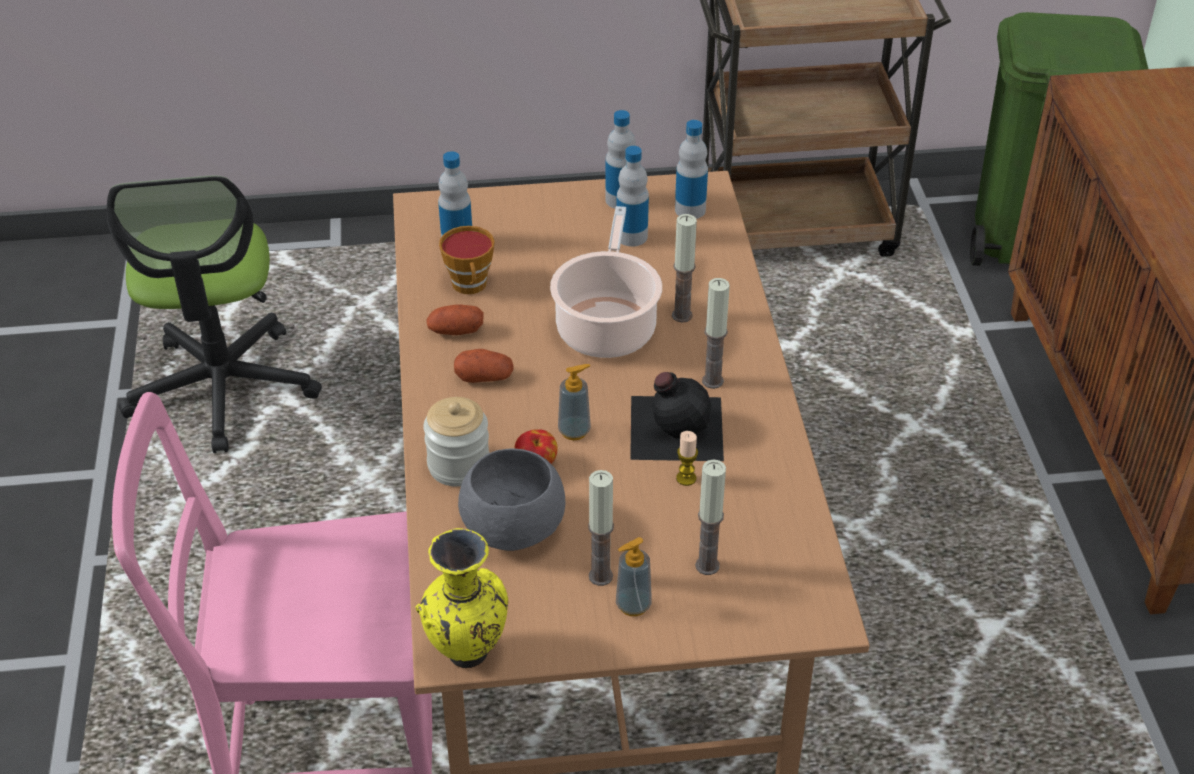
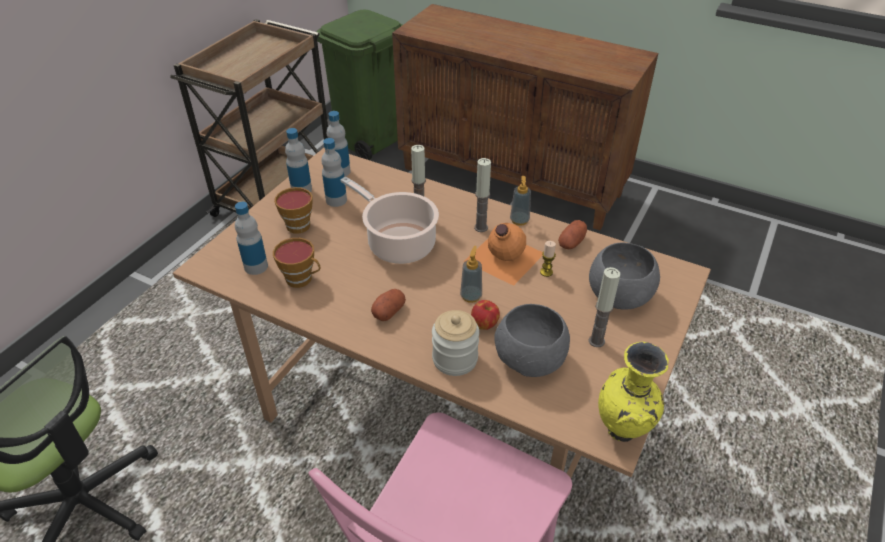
camera: 55 degrees left, 0 degrees up
(455, 331) = (334, 304): potato -> potato (571, 242)
(554, 231) = (296, 224): none -> cup
(633, 605) = (628, 338): soap dispenser -> soap dispenser (519, 220)
(674, 426) = (503, 257): black bottle -> orange bottle
(707, 566) = (618, 296): candle -> grey bowl

